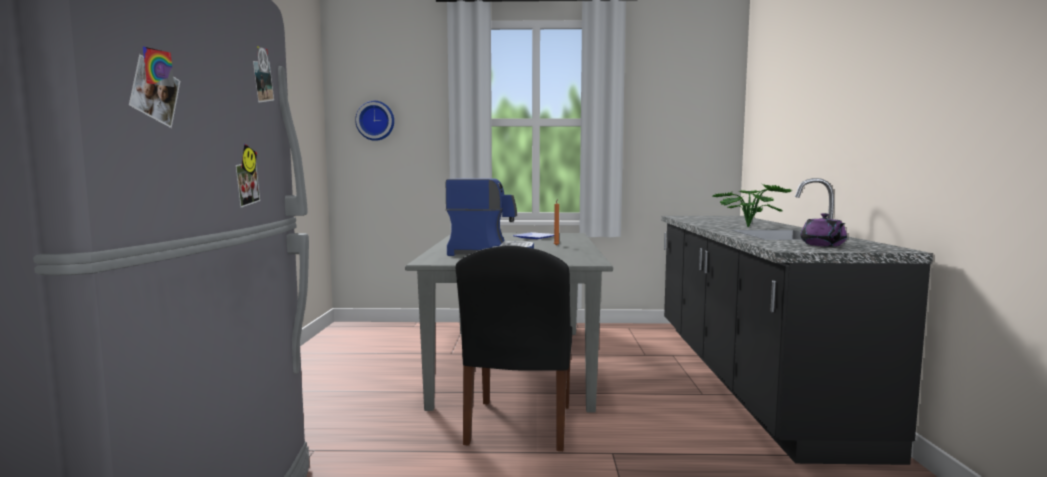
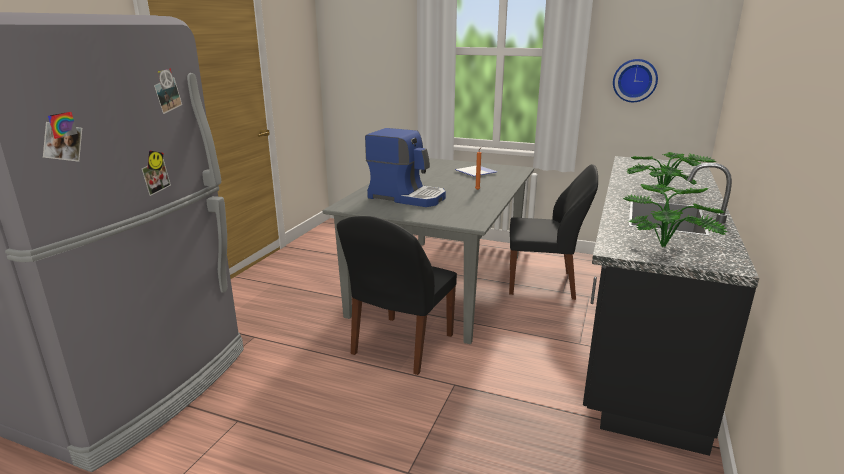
camera: 20 degrees right, 15 degrees up
(376, 121) = (358, 47): wall clock -> wall clock (635, 80)
(620, 351) = (543, 284): none -> black chair
(823, 245) = (667, 246): purple teapot -> potted plant

